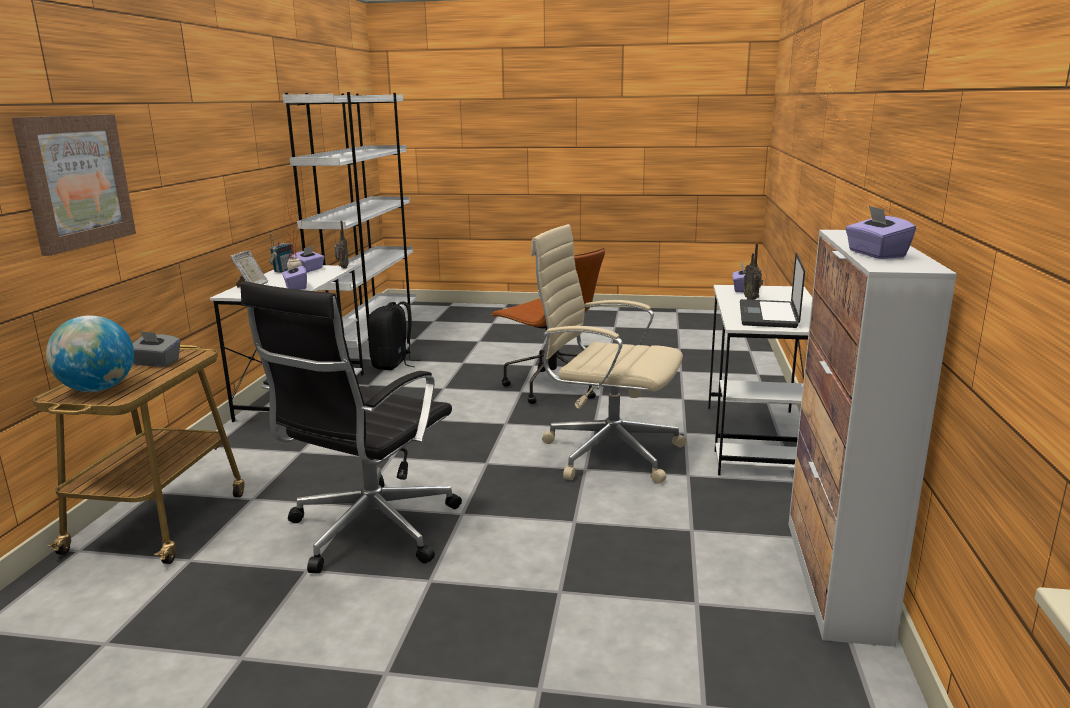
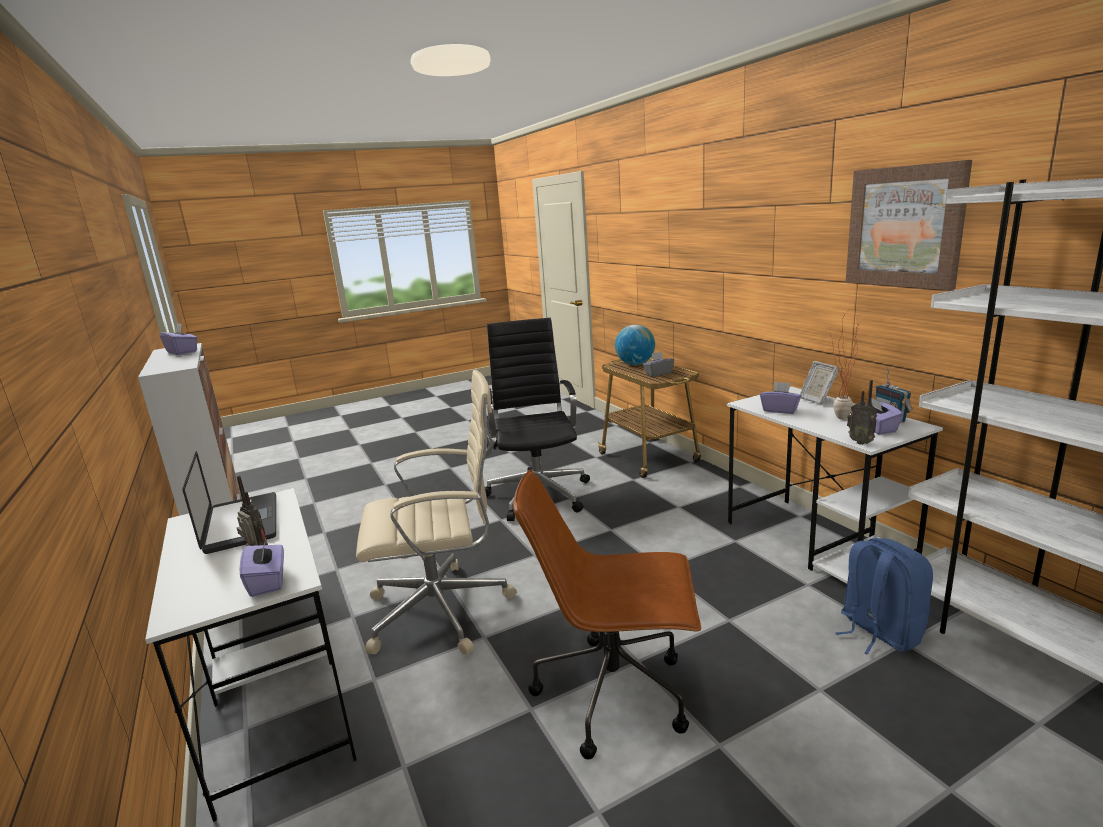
camera: 145 degrees right, 0 degrees up
(75, 181) = (703, 258): picture -> picture (905, 226)
(393, 364) = (878, 632): black backpack -> blue backpack

